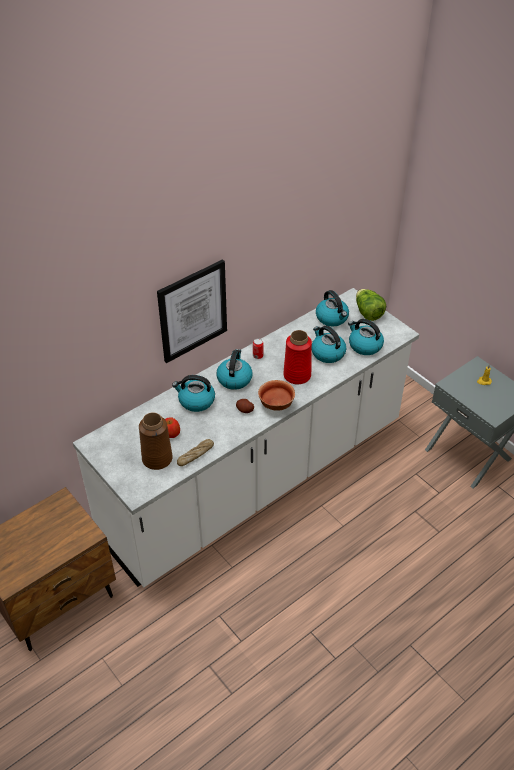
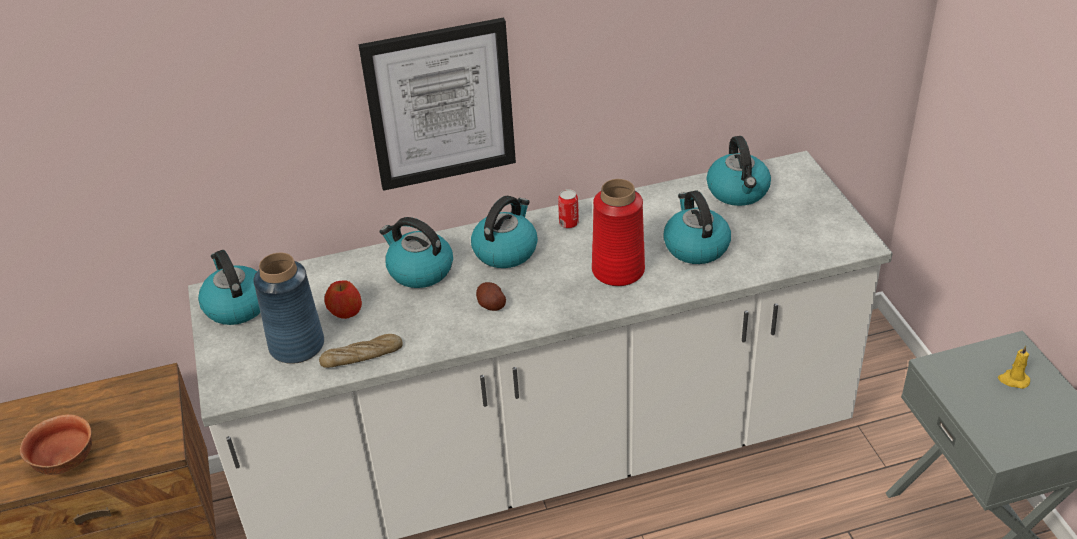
camera: 25 degrees right, 5 degrees down
(157, 458) = (297, 345): brown vase -> blue vase
(275, 405) = (550, 310): bowl -> bowl (64, 462)
(364, 346) = (772, 249): kettle -> kettle (236, 305)
(368, 313) = (810, 197): lettuce -> none

